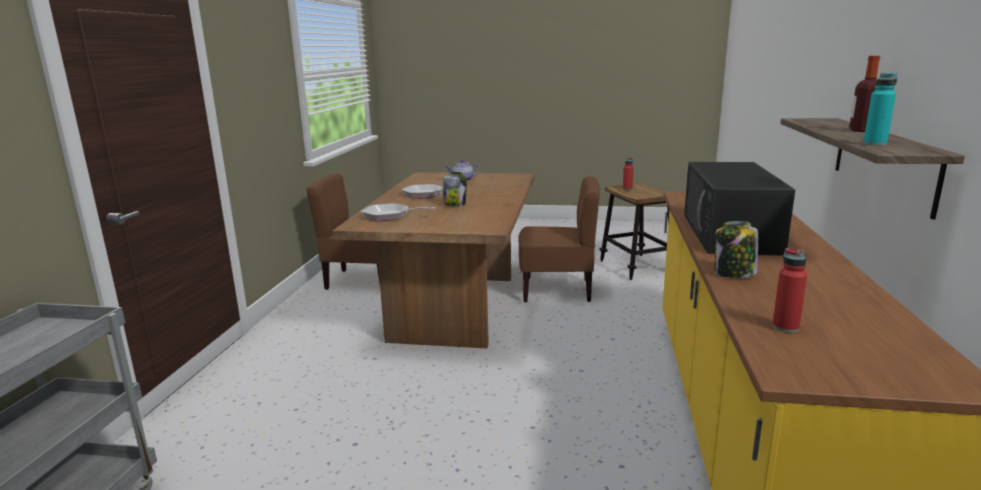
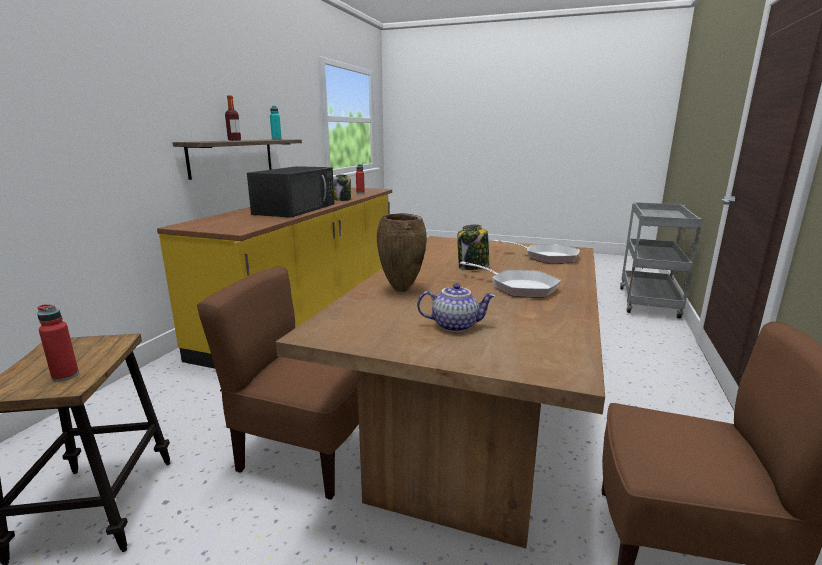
camera: 170 degrees left, 0 degrees up
(496, 189) = (402, 290): none -> brown vase

